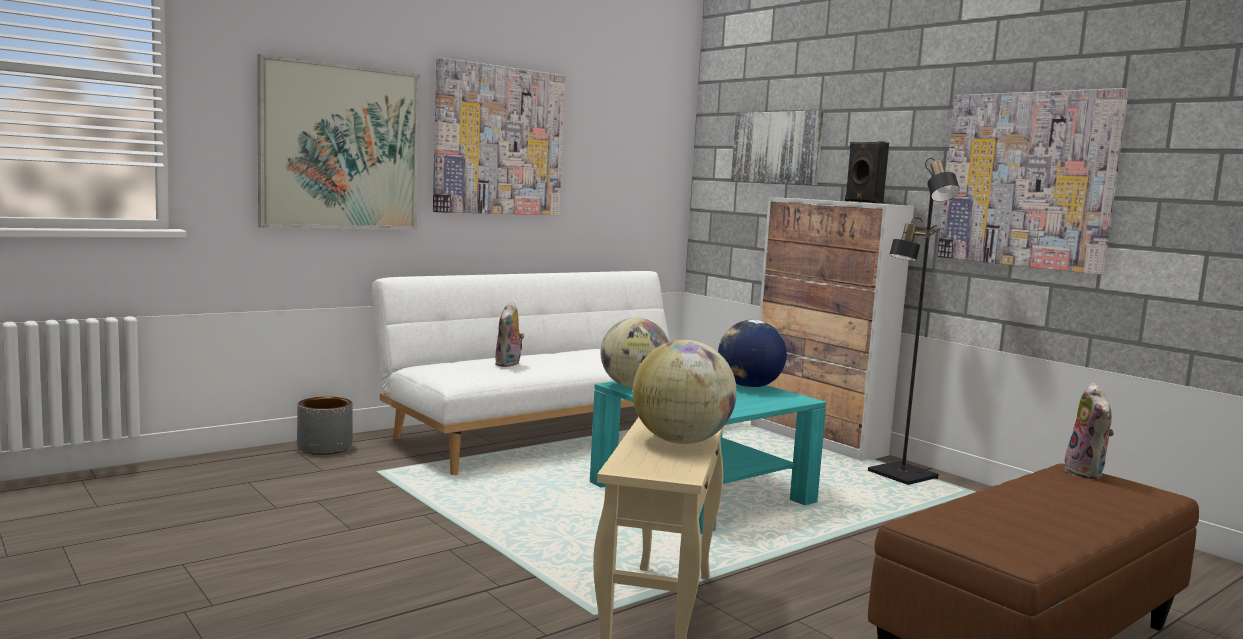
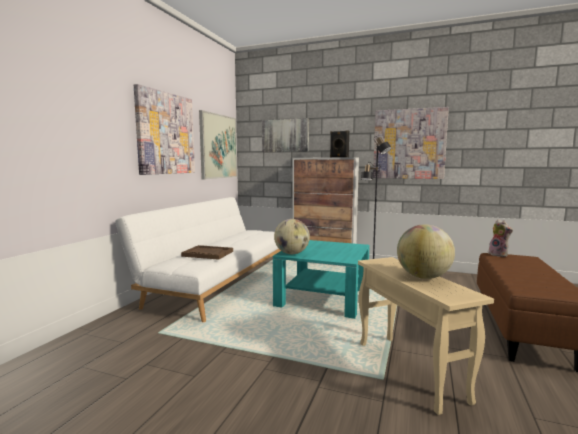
camera: 30 degrees left, 0 degrees up
(325, 448) = (104, 326): grey planter -> none
(340, 147) = (87, 137): picture -> picture (218, 146)
(509, 364) = (207, 254): plush toy -> brown tray
(749, 387) = (331, 244): globe -> none

